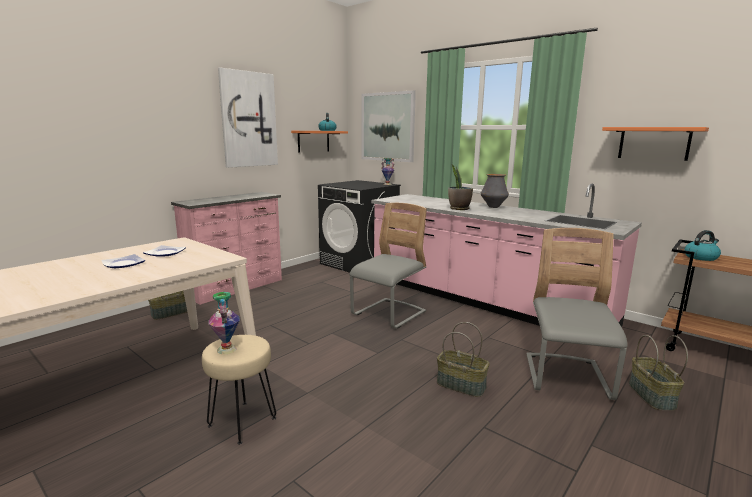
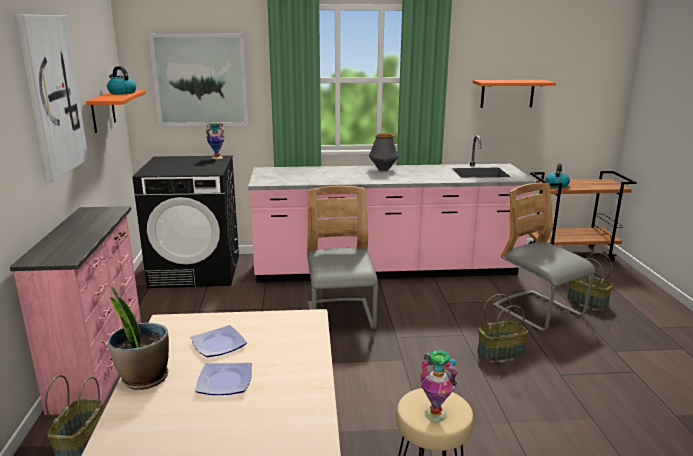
camera: 45 degrees left, 5 degrees up
(459, 209) = (366, 179): potted plant -> potted plant (144, 378)

